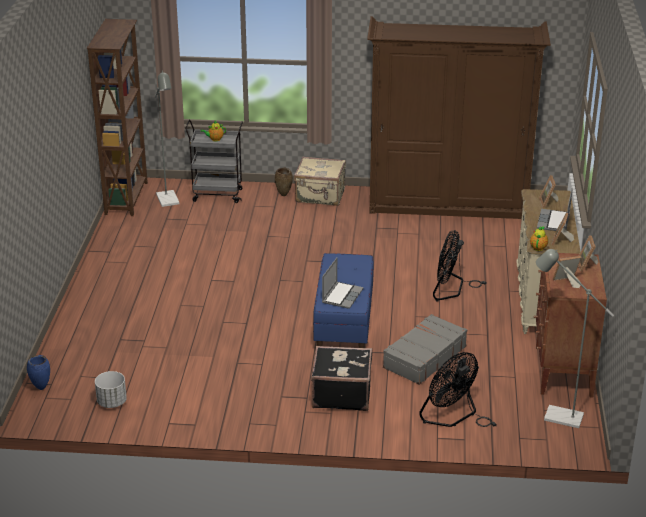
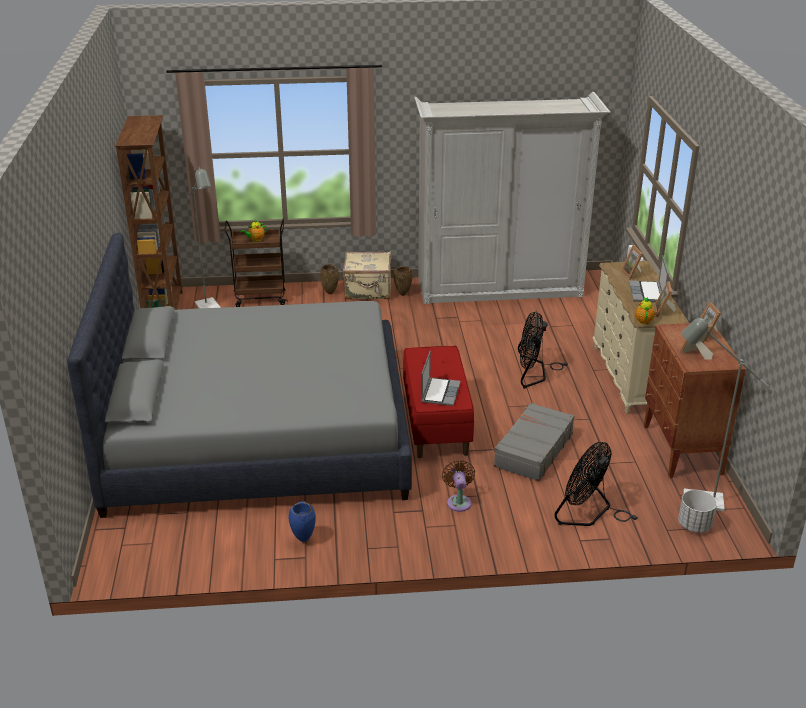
camera: 10 degrees left, 0 degrees up
(41, 388) = (113, 533): blue vase -> blue vase (303, 540)
(112, 402) = (202, 541): white planter -> white planter (695, 525)
(183, 317) = (258, 432): none -> grey bed
(218, 195) = (261, 299): grey cart -> brown cart
(341, 394) = (458, 501): black suitcase -> brown fan
(343, 324) = (435, 423): blue bench -> red bench
(352, 202) = (403, 294): none -> brown vase
(448, 205) = (500, 289): brown wardrobe -> white wardrobe

